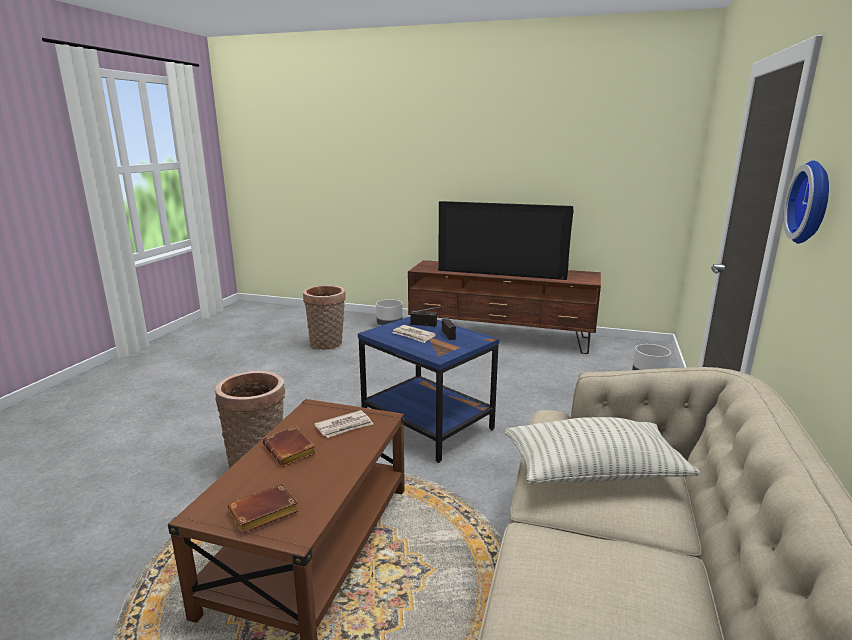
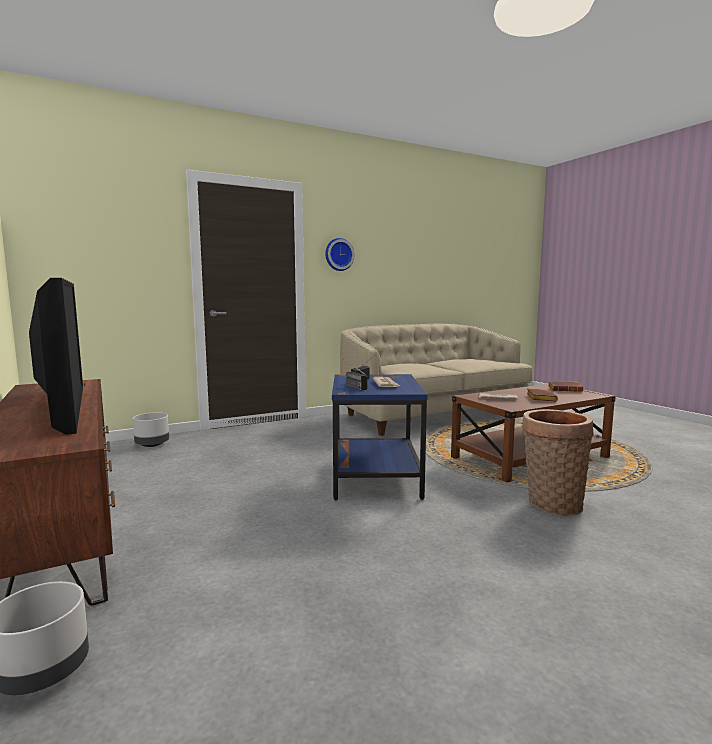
camera: 135 degrees left, 10 degrees down
(327, 345) = (278, 674): basket -> none
(593, 472) = (417, 366): pillow -> none

